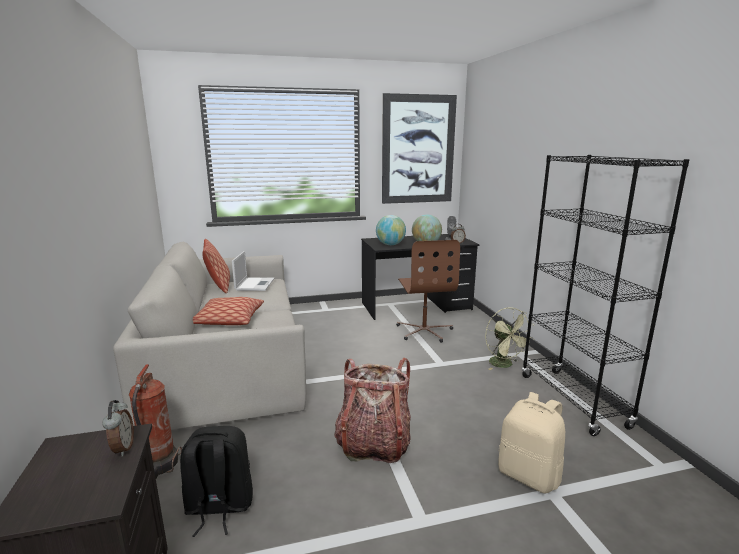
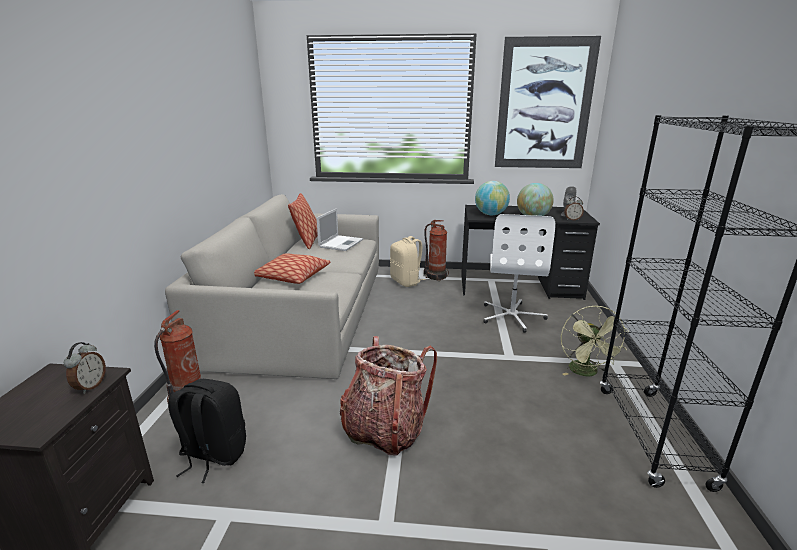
camera: 20 degrees right, 5 degrees up
(340, 307) = (435, 276): none -> fire extinguisher
(424, 331) = (512, 316): brown office chair -> white office chair
(529, 475) = (538, 512): beige backpack -> beige backpack (406, 282)

